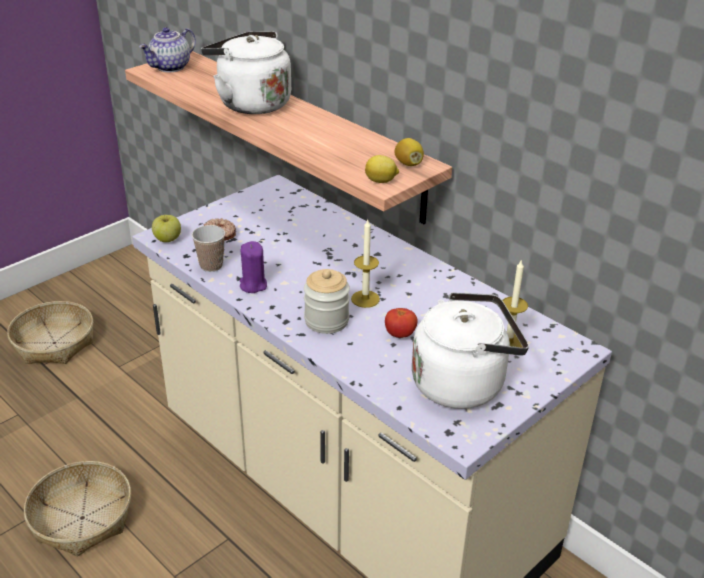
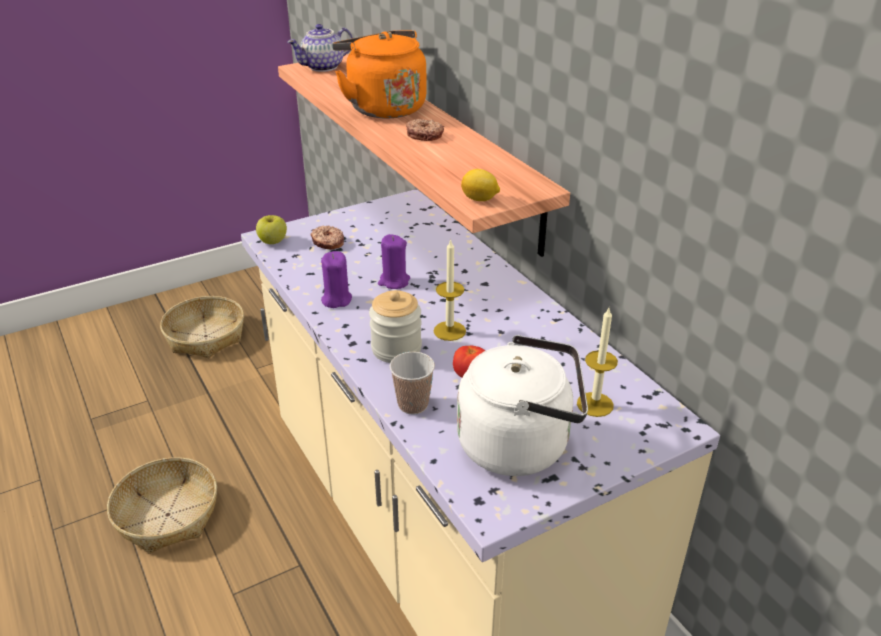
camera: 15 degrees right, 0 degrees up
(211, 266) = (303, 274): cup -> cup (413, 405)
(250, 103) = (383, 107): white kettle -> orange kettle
(297, 262) = (394, 281): none -> purple candle
(302, 127) = (424, 135): none -> donut
(408, 164) = (521, 184): lemon -> none

